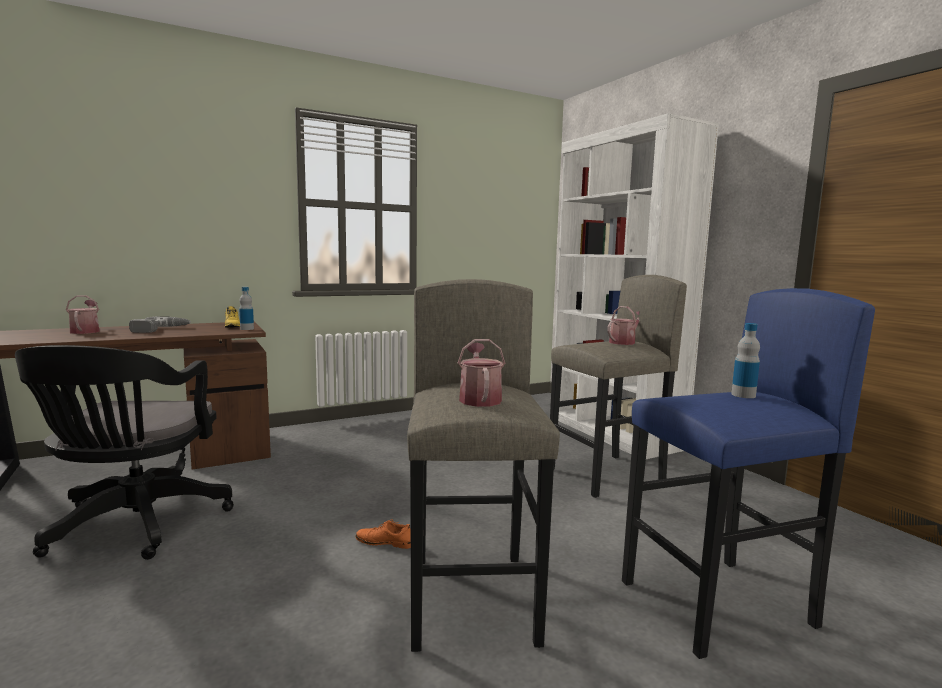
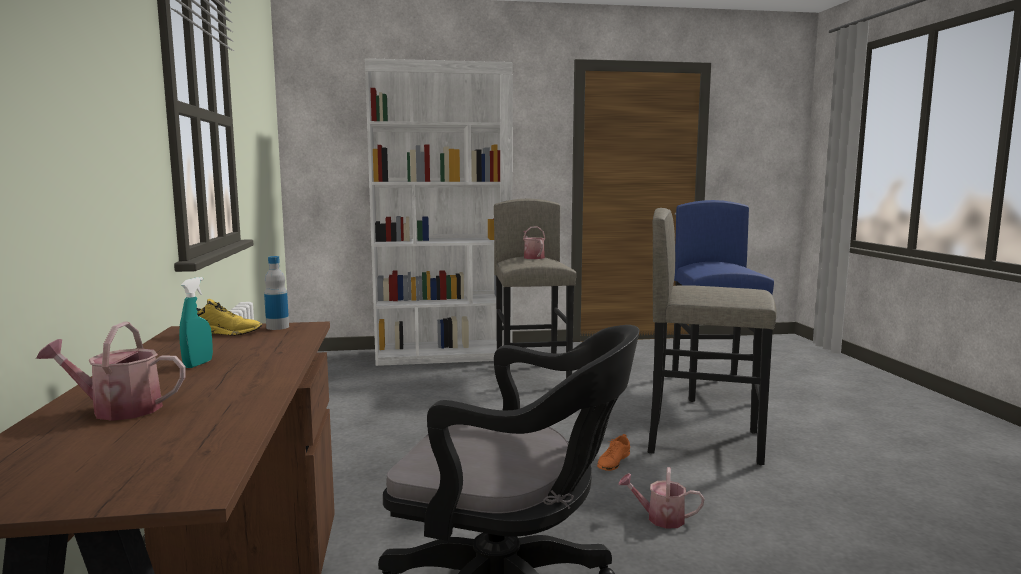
camera: 70 degrees left, 0 degrees up
(160, 329) = (198, 364): power drill -> turquoise spray bottle
(479, 398) = (727, 288): watering can -> watering can (660, 518)
(743, 395) = (713, 263): bottle -> none

